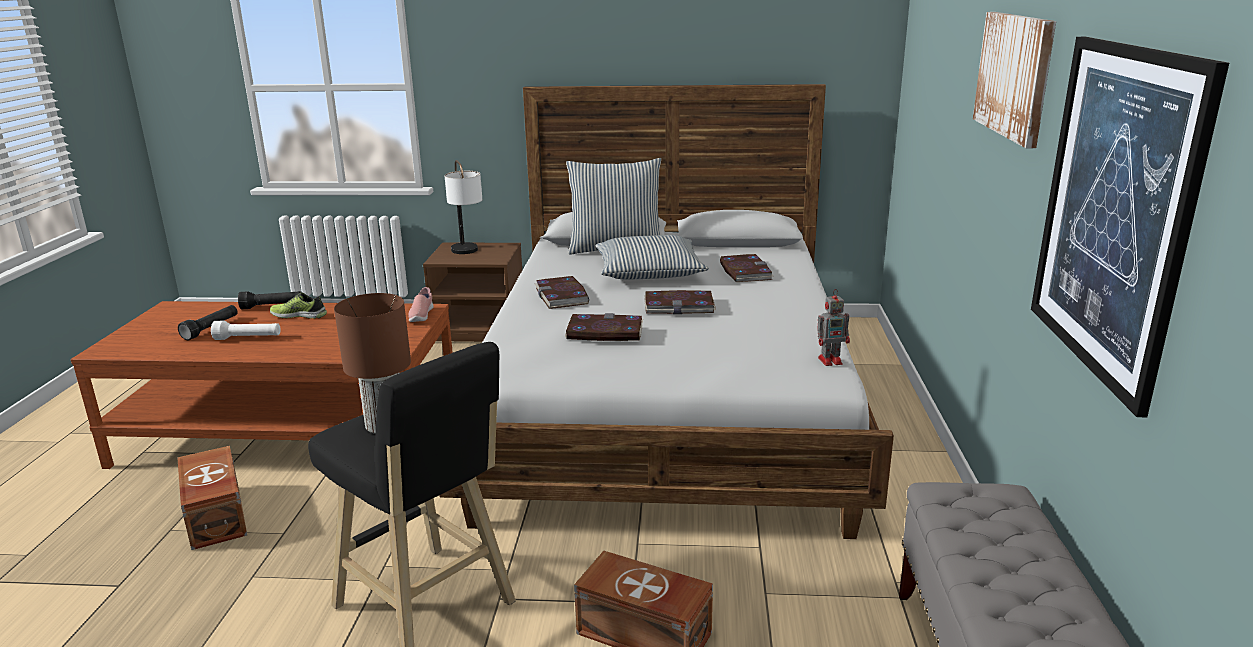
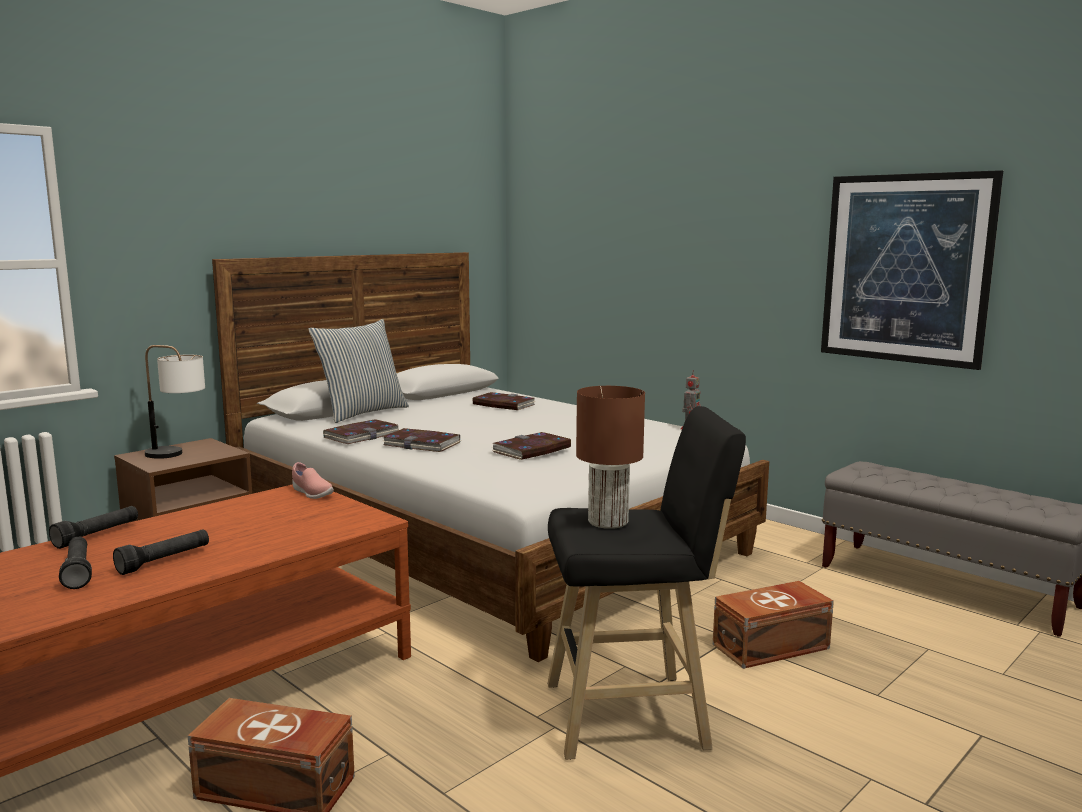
camera: 50 degrees left, 10 degrees down
(248, 338) = (164, 561): white flashlight -> black flashlight
(299, 315) = (164, 530): shoe -> none
(649, 272) = (437, 418): pillow -> none
(679, 306) = (526, 428): book -> book (361, 435)
(1014, 75) = (737, 213): picture -> none

